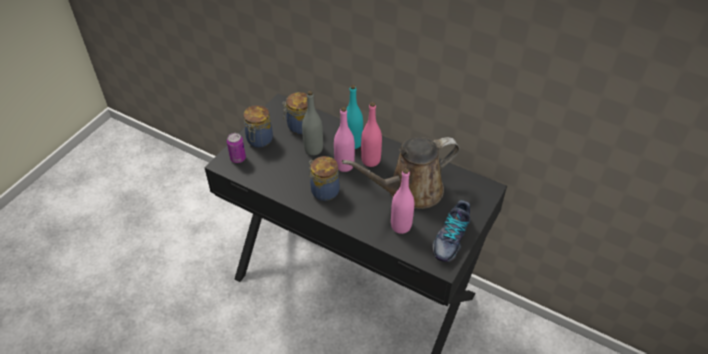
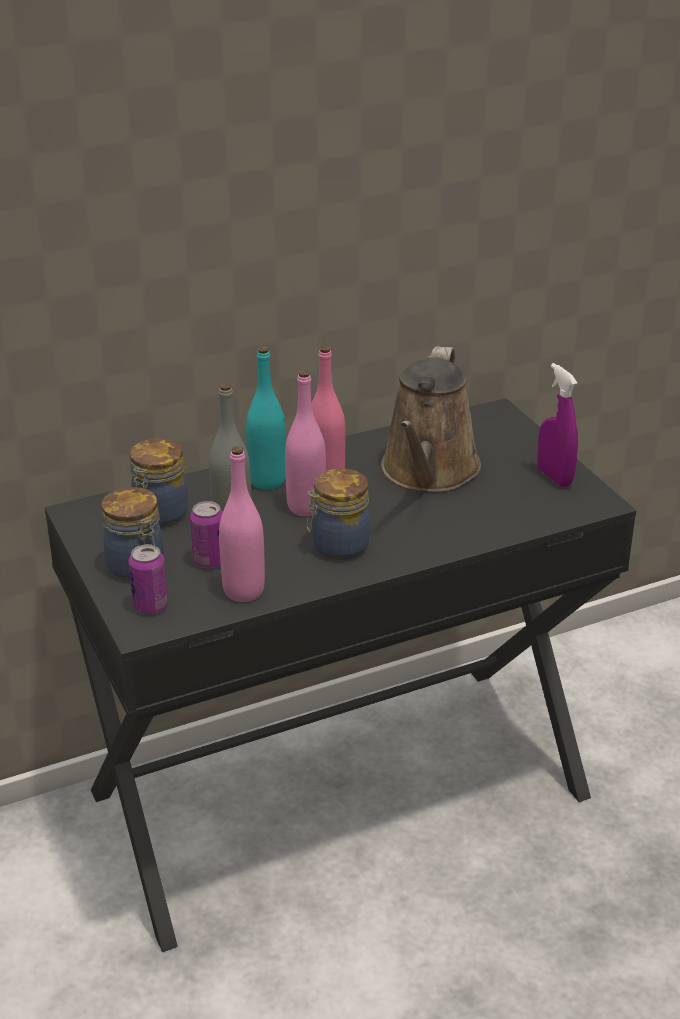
camera: 55 degrees left, 15 degrees down
(281, 158) = (209, 561): none -> can
(401, 226) = (489, 507): pink bottle -> pink bottle (243, 591)
(450, 238) = (554, 477): shoe -> purple spray bottle

